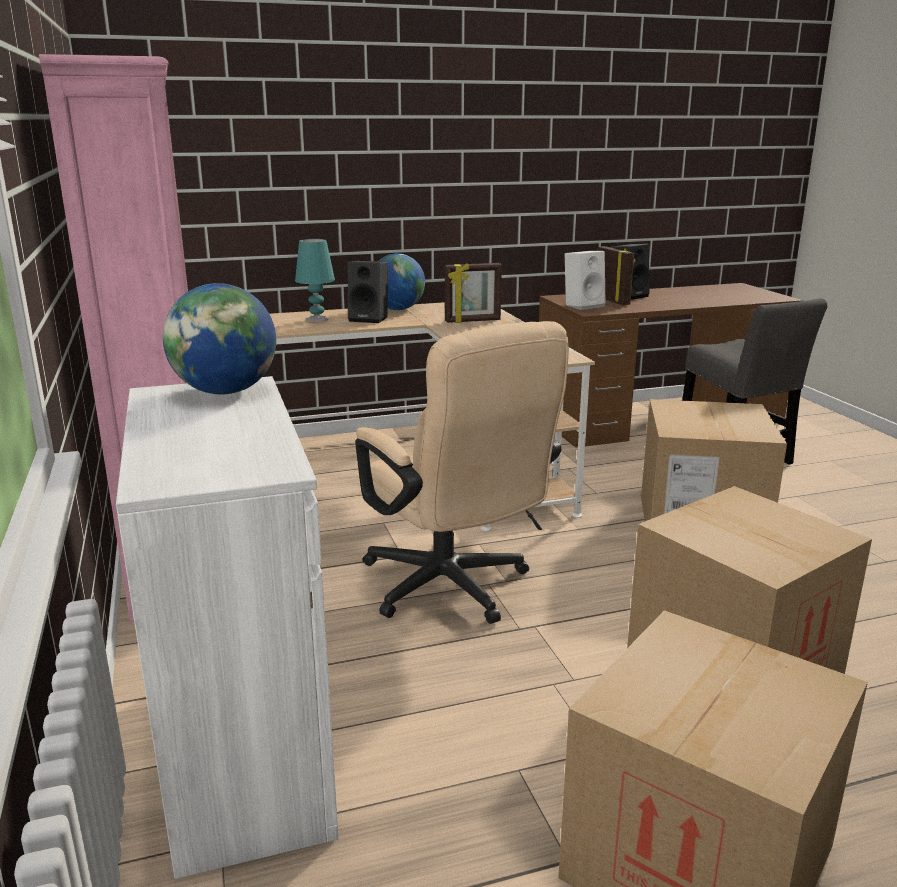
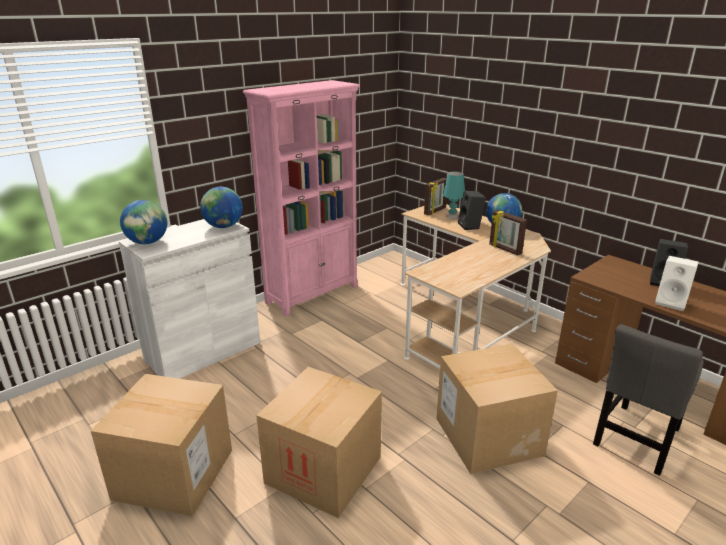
camera: 65 degrees right, 5 degrees up
(200, 466) = (148, 242): none -> globe
(453, 590) = (337, 364): beige office chair -> none
(583, 305) = (602, 272): white speaker -> white speaker (671, 302)
(612, 301) = (636, 279): picture frame -> picture frame (435, 211)

